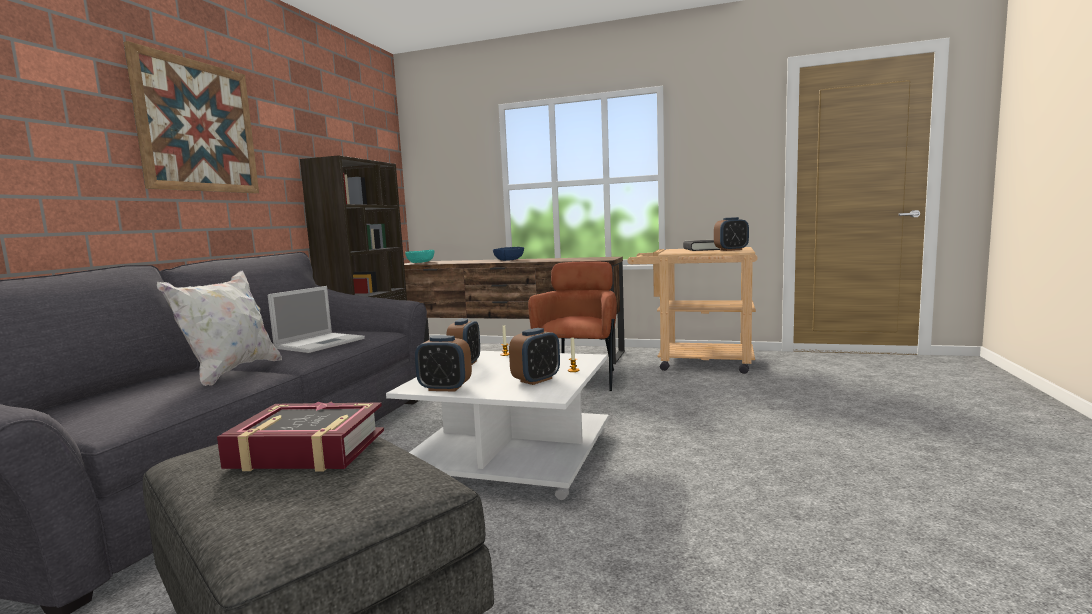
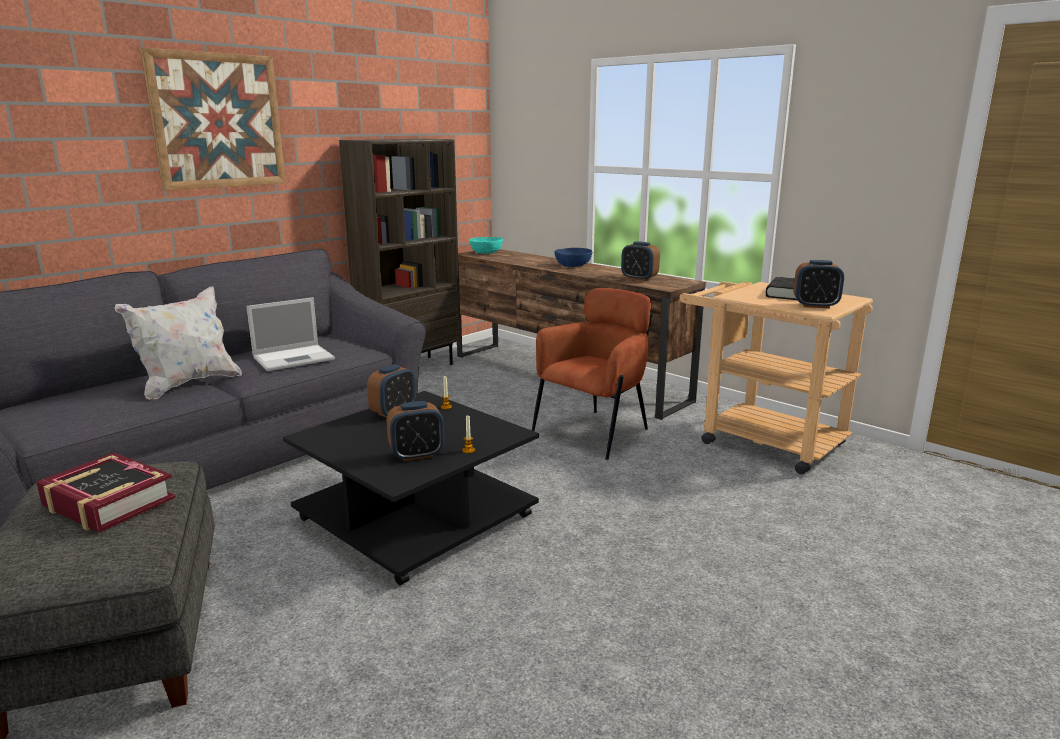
camera: 25 degrees right, 10 degrees up
(445, 388) = (331, 444): alarm clock -> alarm clock (639, 278)
(510, 454) = (416, 516): white coffee table -> black coffee table

